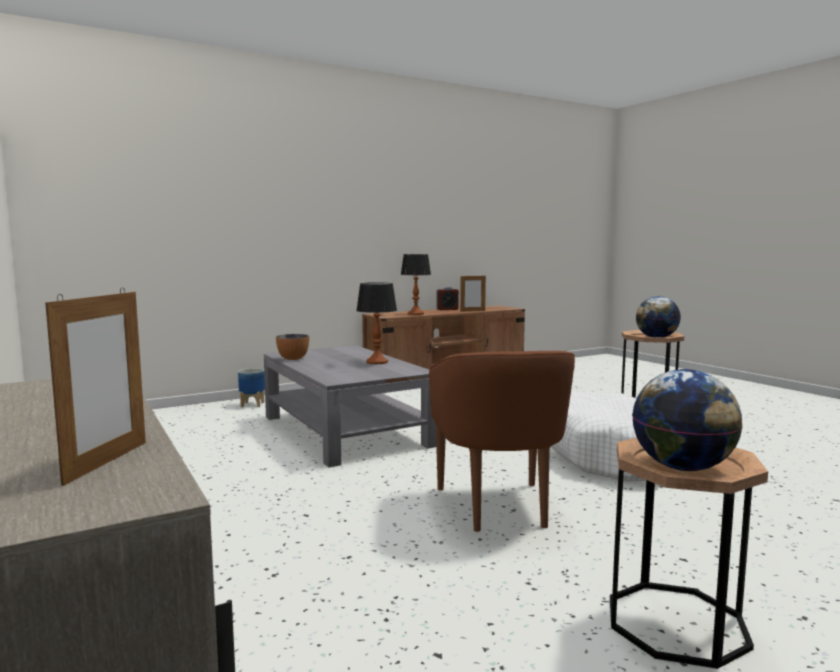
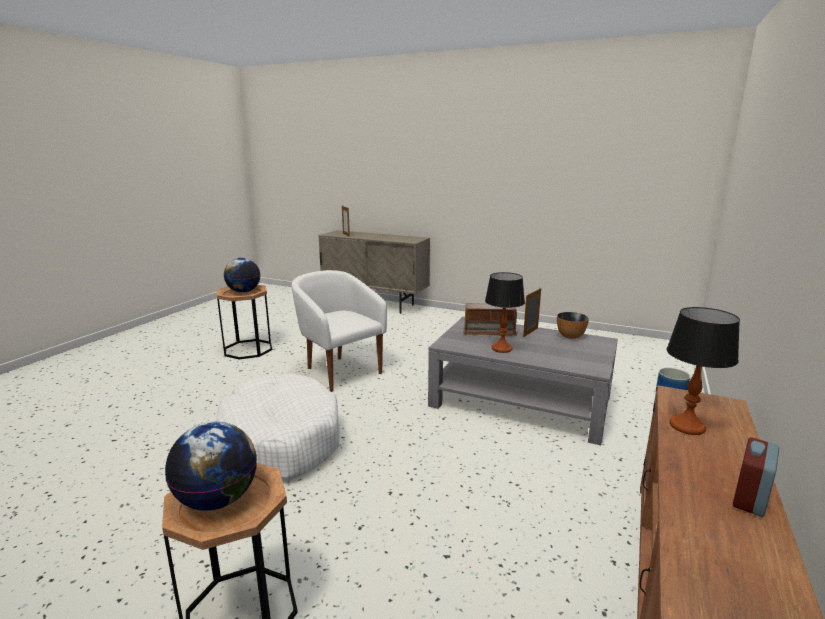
camera: 145 degrees right, 10 degrees up
(350, 370) = (489, 332): none -> radio
(472, 311) = (676, 501): picture frame -> picture frame (530, 332)
(498, 506) = (339, 371): brown armchair -> white armchair

